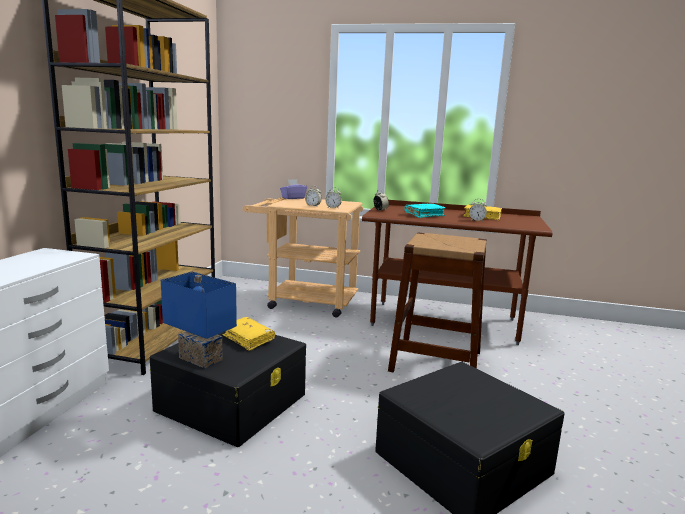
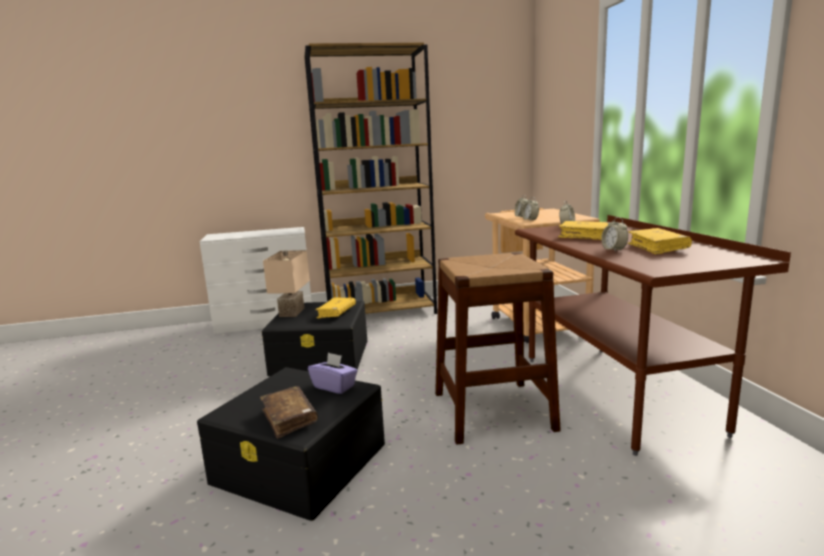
camera: 65 degrees right, 0 degrees up
(202, 358) = (293, 312): blue table lamp -> beige table lamp
(293, 198) = (543, 209): purple tissue box -> purple tissue box (334, 386)
(424, 215) = (585, 236): turquoise book -> yellow book
(508, 407) = (289, 418): none -> brown book

